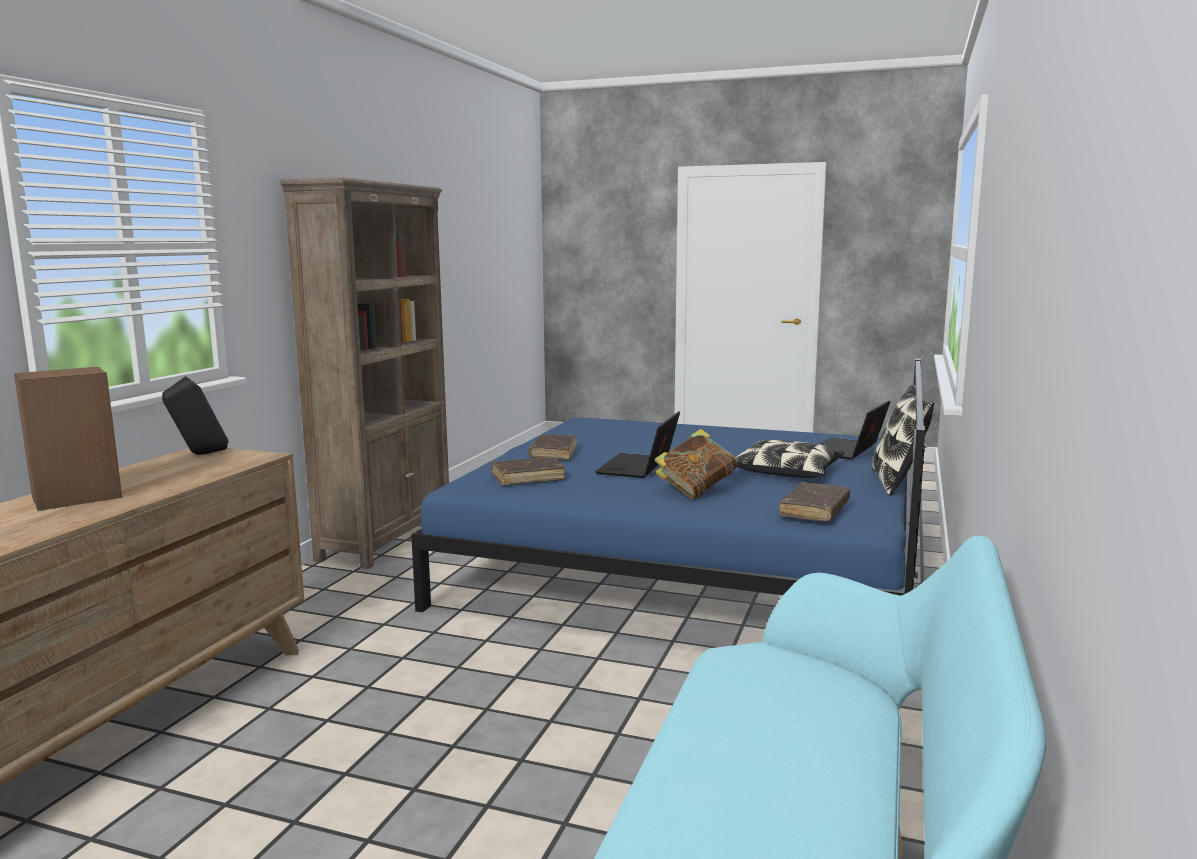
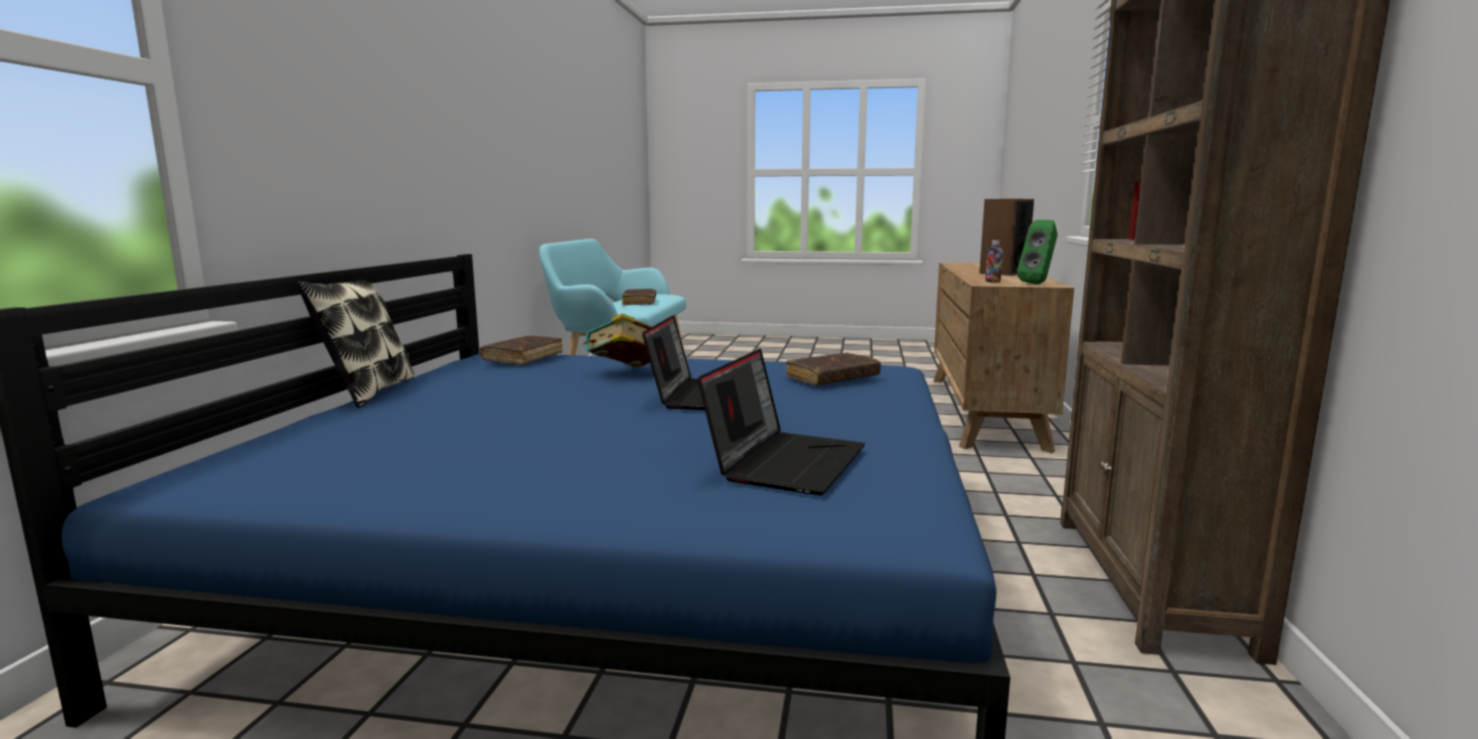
camera: 170 degrees right, 0 degrees up
(199, 454) = (1038, 283): black speaker -> green speaker
(228, 463) = (992, 281): none -> bottle
(553, 454) = (848, 414): brown book -> brown book (639, 302)
(787, 472) = (495, 399): pillow -> none
(847, 451) = (327, 441): laptop -> laptop (785, 461)

